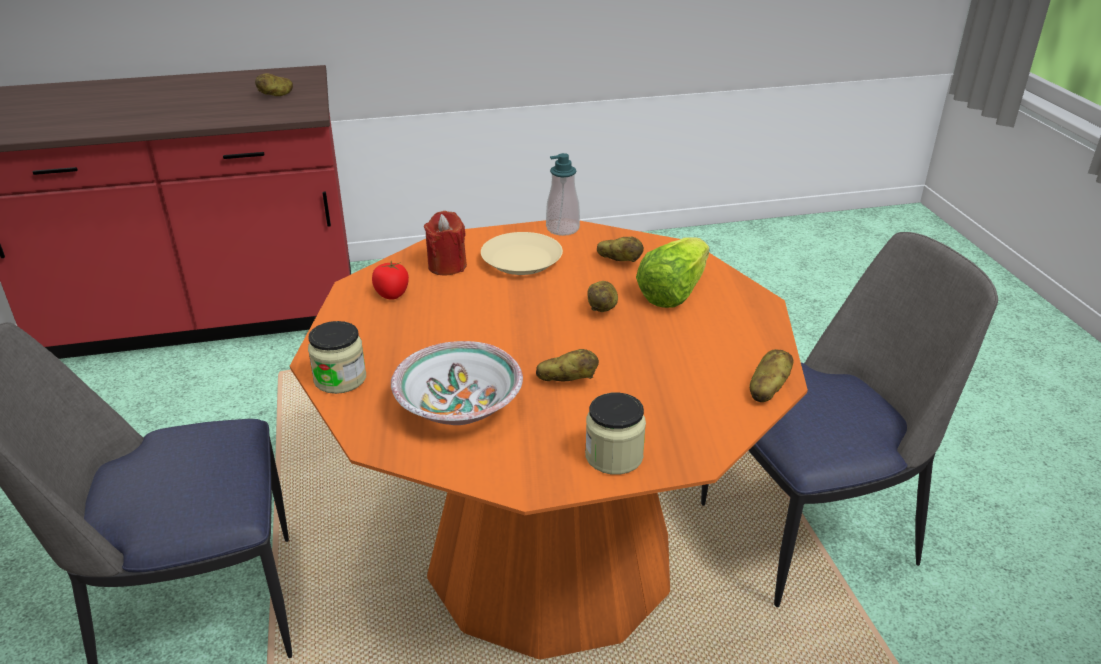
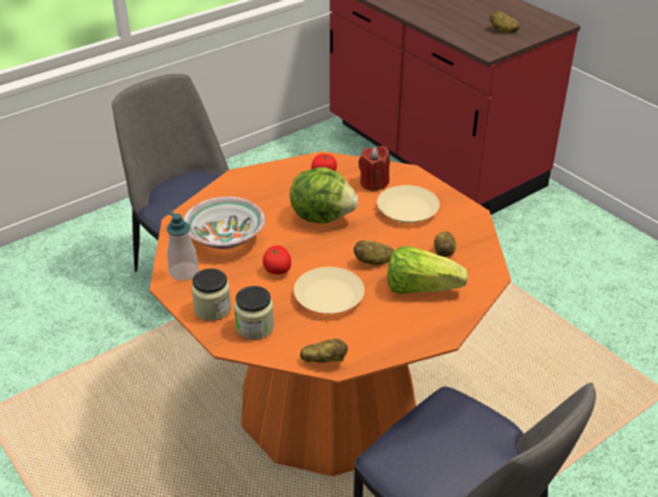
camera: 65 degrees right, 5 degrees up
(340, 379) = (226, 190): jar -> jar (255, 327)
(480, 318) = (322, 216): none -> lettuce
(562, 229) = (469, 213): soap dispenser -> soap dispenser (184, 272)
(567, 380) = (277, 270): potato -> tomato
(649, 355) = (328, 297): none -> beige plate

